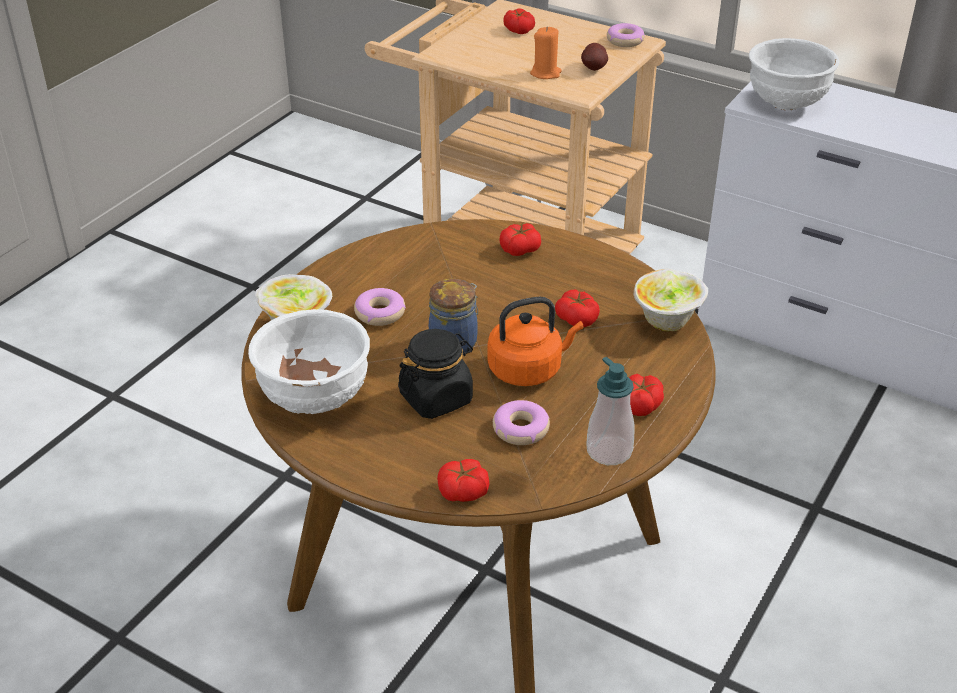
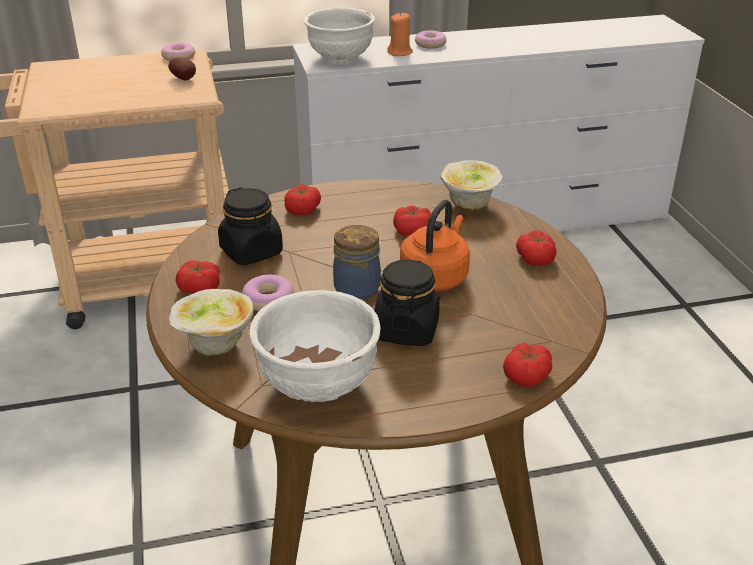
camera: 45 degrees left, 5 degrees down
(426, 266) = (251, 252): none -> black jar
(518, 30) = (83, 75): tomato -> tomato (199, 288)
(520, 429) = (494, 315): donut -> donut (430, 44)
(545, 73) = (152, 94): orange candle -> orange candle (400, 52)
(609, 451) = (565, 294): soap dispenser -> none

